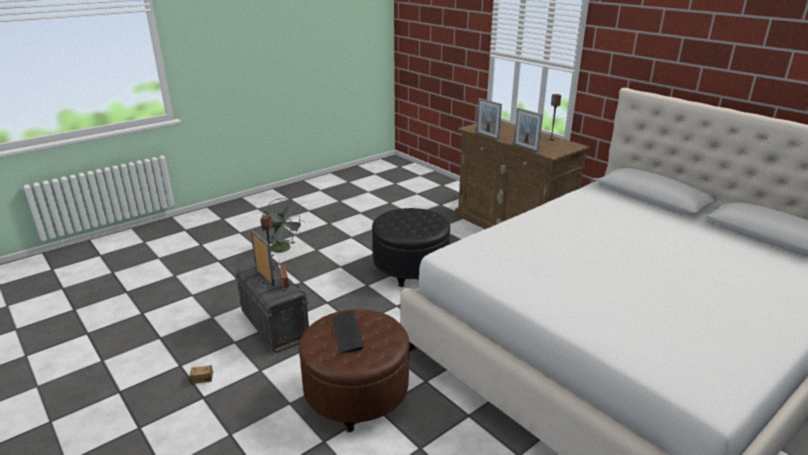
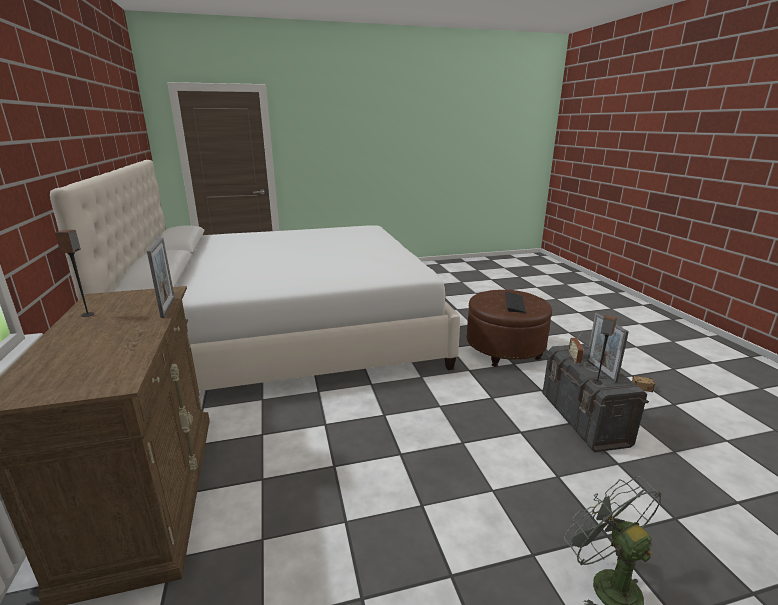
camera: 155 degrees left, 5 degrees down
(410, 269) = (389, 452): black ottoman -> none
(487, 136) = (150, 346): picture frame -> none

